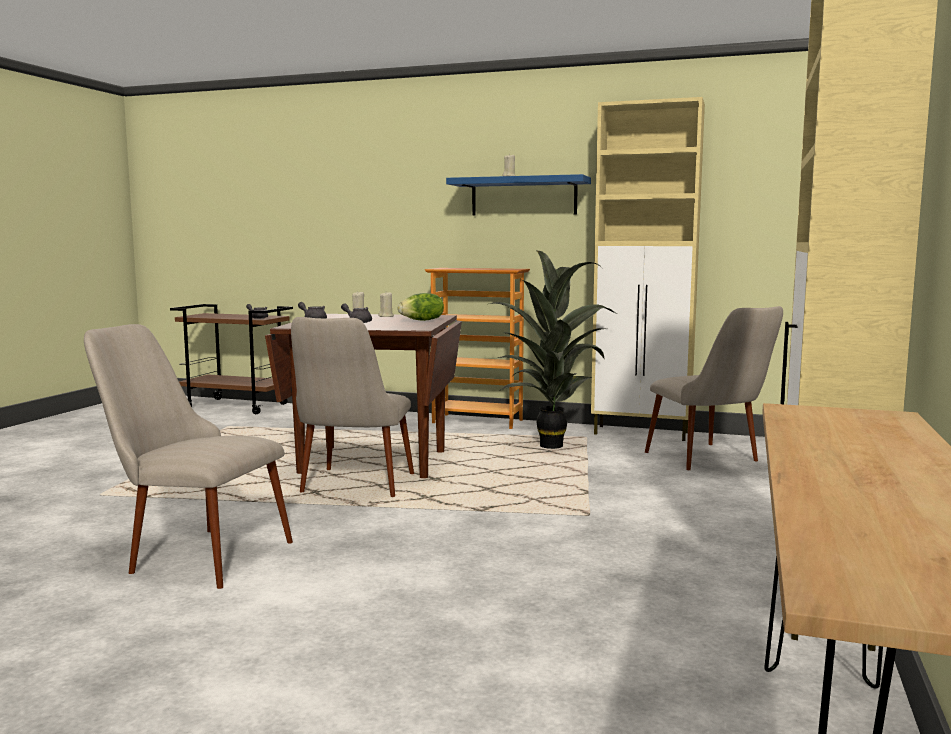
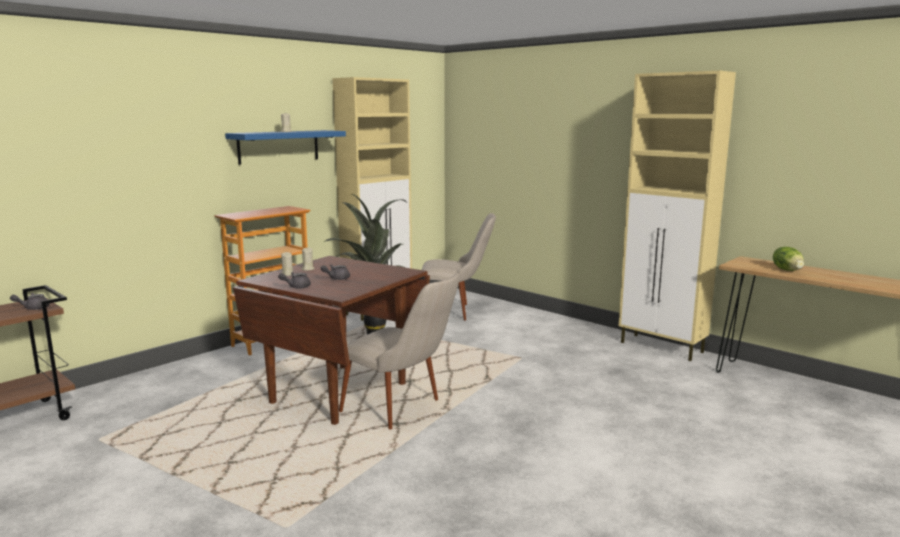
camera: 65 degrees left, 5 degrees up
(192, 553) = (499, 486): beige chair -> none
(422, 320) = (356, 265): lettuce -> lettuce (787, 270)

